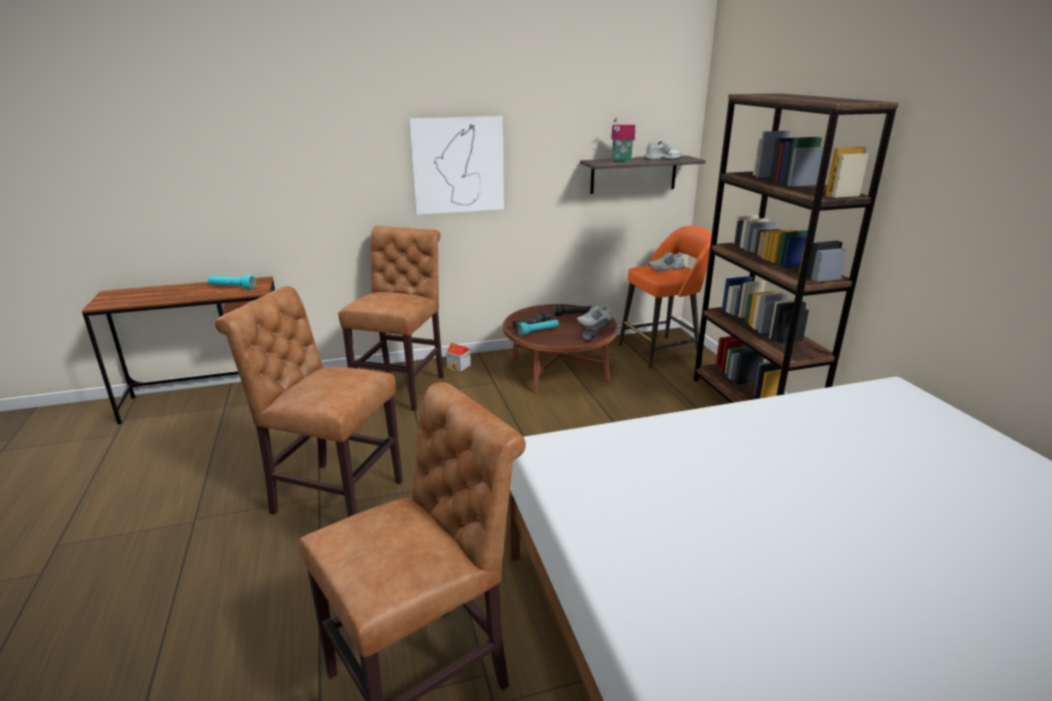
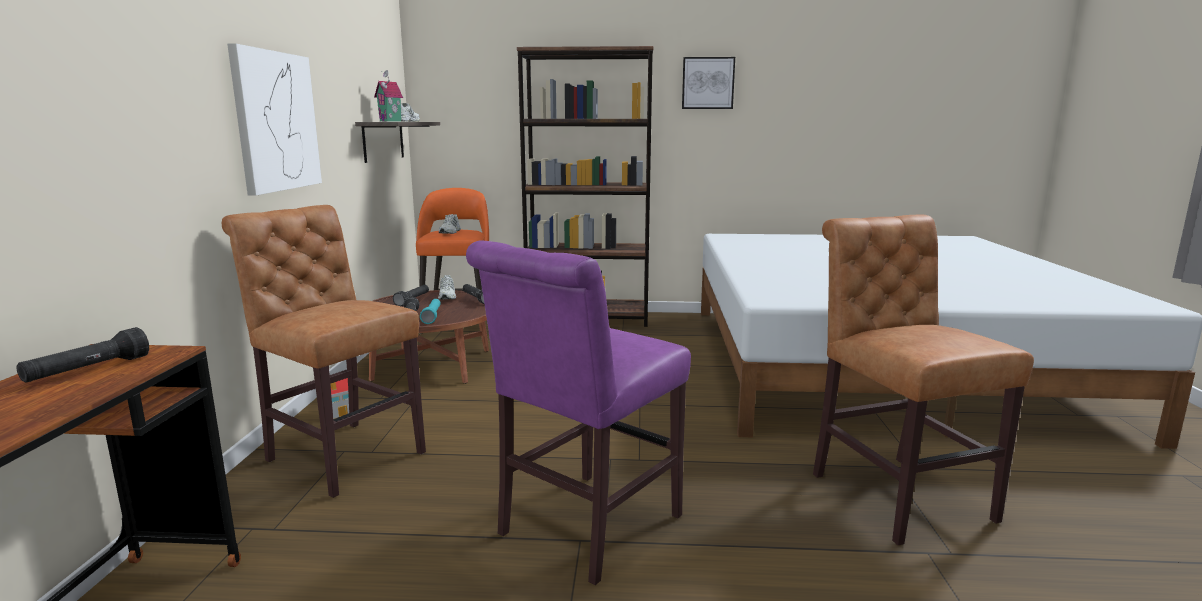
camera: 70 degrees left, 10 degrees down
(232, 287) = (88, 371): turquoise flashlight -> black flashlight
(332, 496) = (583, 529): brown chair -> purple chair
(962, 159) = (708, 83): none -> picture

